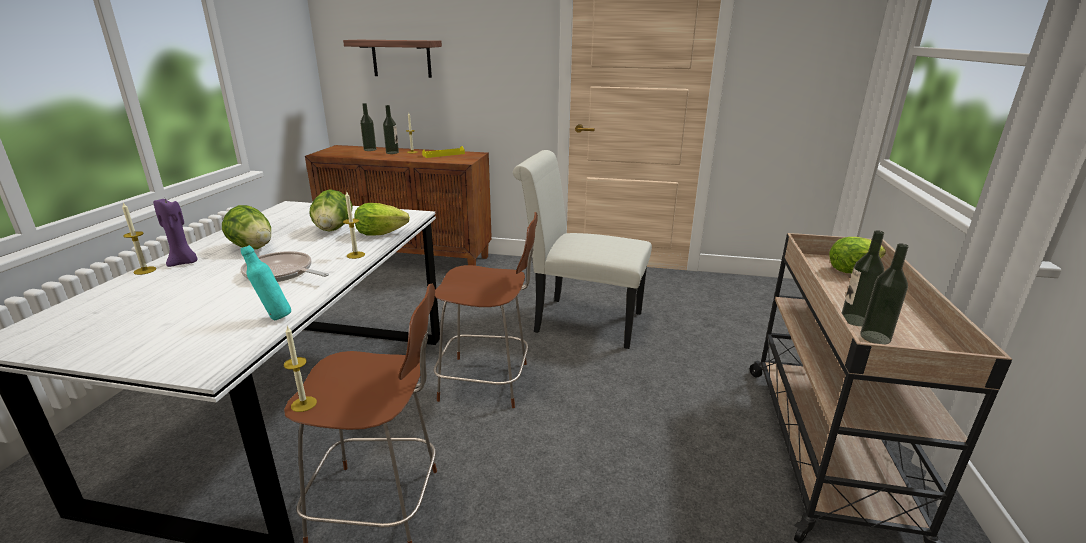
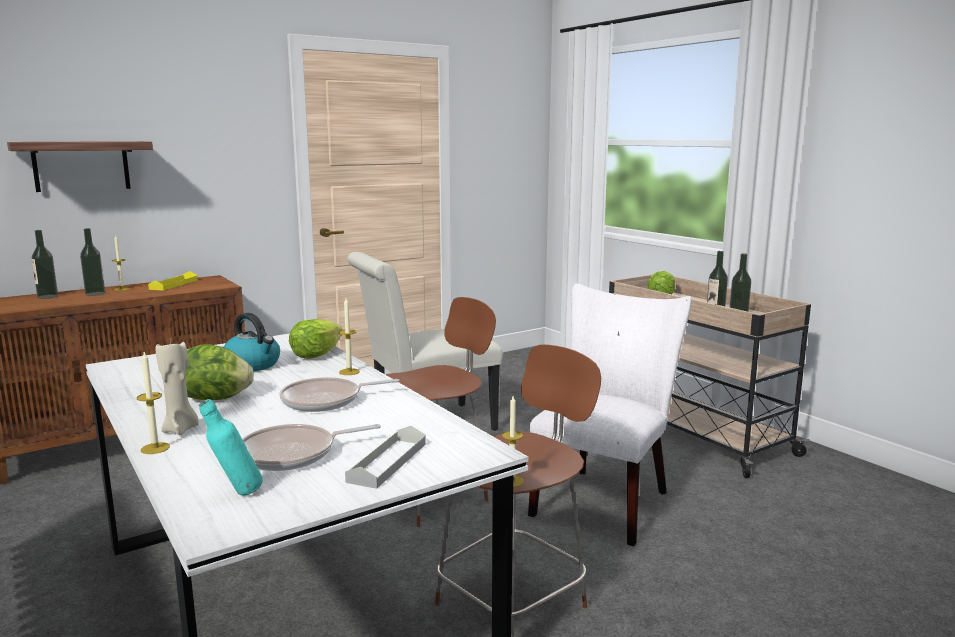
camera: 45 degrees left, 10 degrees down
(158, 307) = (293, 454): none -> frying pan
(159, 341) = (387, 462): none -> grey tray
(184, 263) = (181, 430): purple candle -> beige candle
(273, 317) = (427, 418): turquoise bottle -> turquoise bottle (236, 495)
(333, 229) = (253, 365): lettuce -> kettle
(601, 466) = (605, 500): none -> white chair

